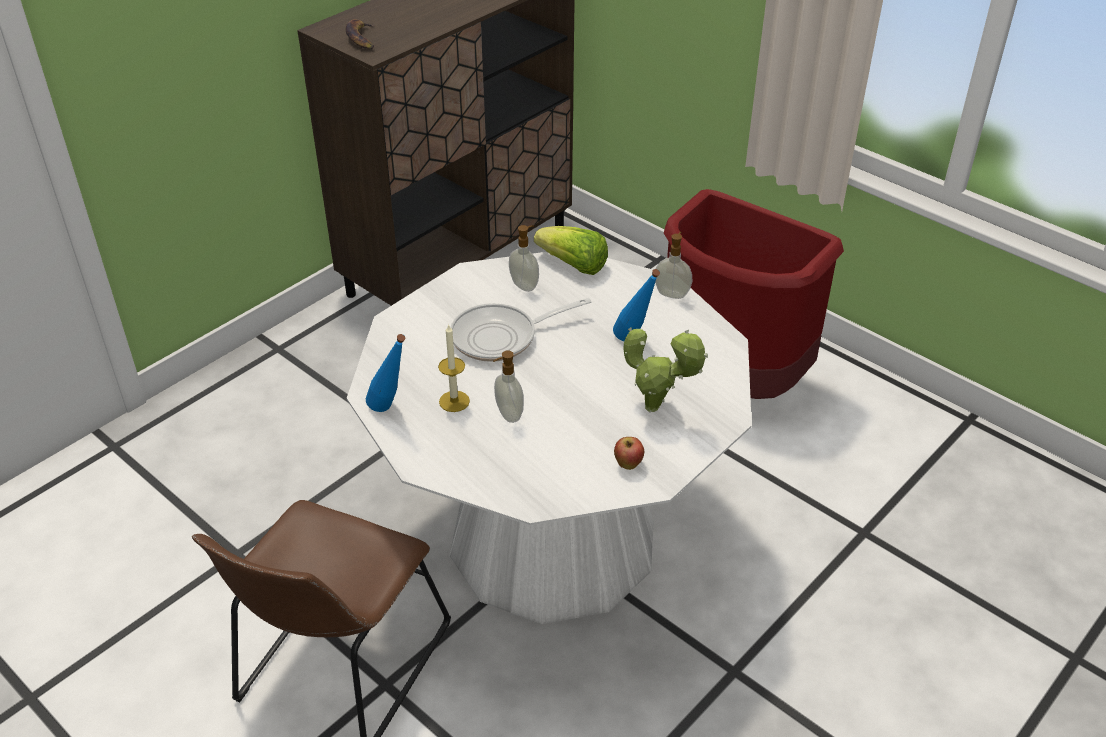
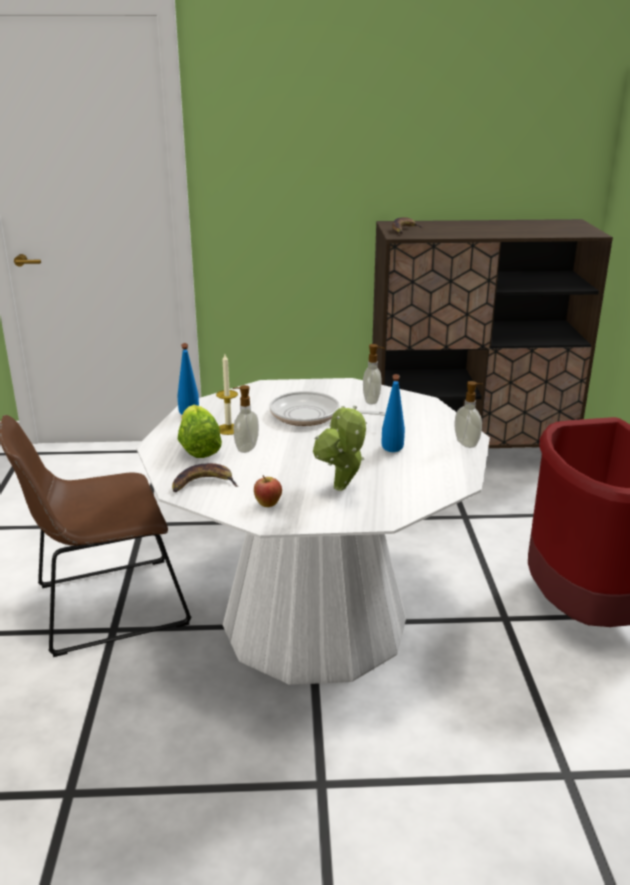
camera: 45 degrees right, 15 degrees down
(540, 480) = (203, 484): none -> banana
(573, 265) = (422, 404): lettuce -> lettuce (198, 447)

